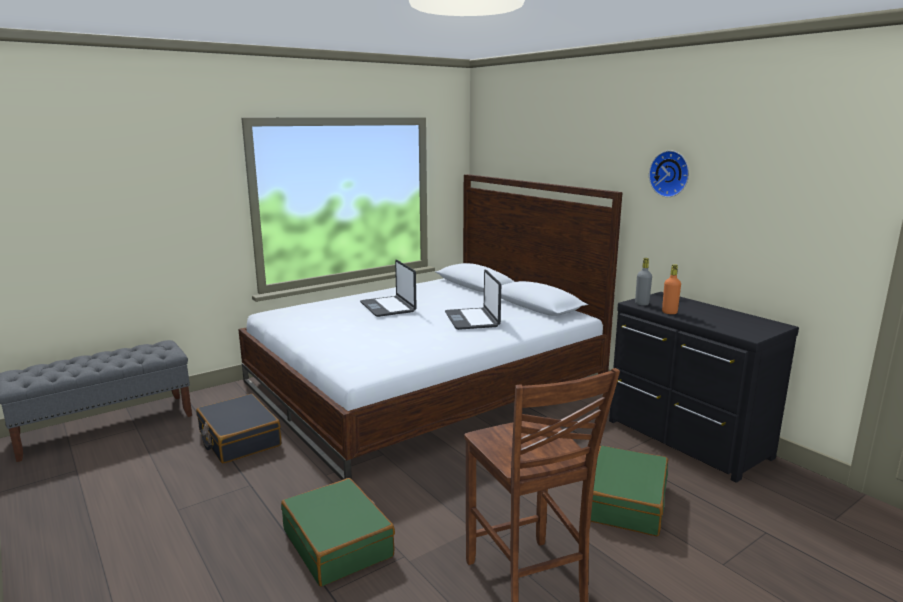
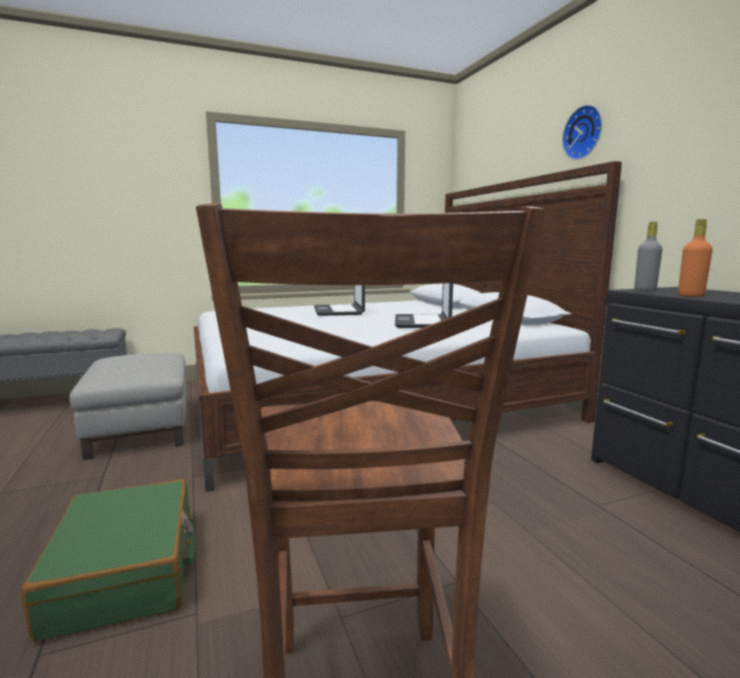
camera: 15 degrees right, 5 degrees down
(239, 439) = (141, 429): black suitcase -> grey ottoman
(625, 502) = (600, 584): green suitcase -> none
(670, 173) = (695, 117): wall clock -> wall clock (584, 133)

